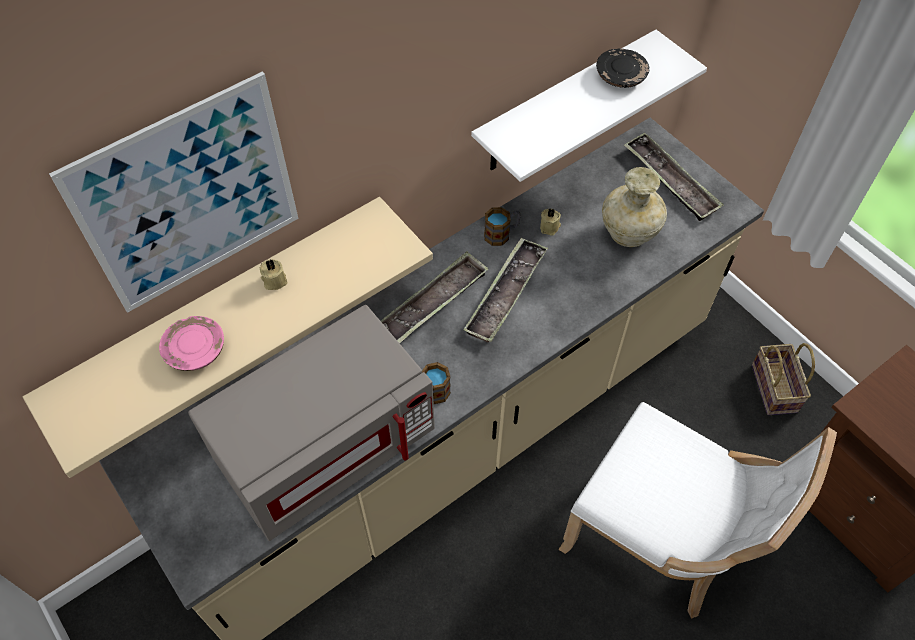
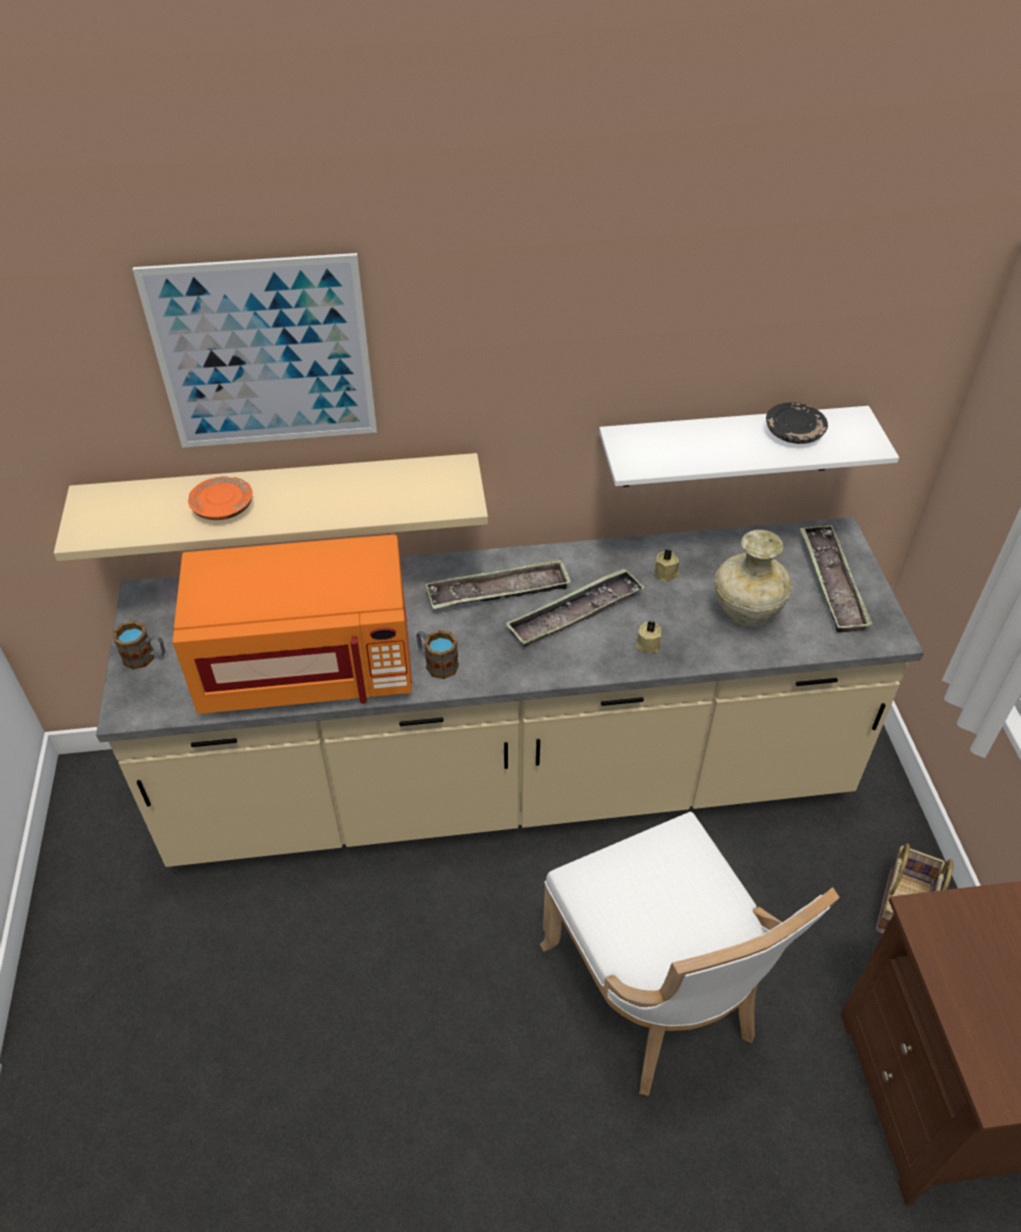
camera: 30 degrees right, 10 degrees down
(195, 350) = (222, 507): pink plate -> orange plate
(274, 280) = (330, 482): beige candle -> beige candle (647, 644)
(326, 446) = (308, 666): grey microwave -> orange microwave
(502, 234) = (611, 560): mug -> mug (145, 657)

